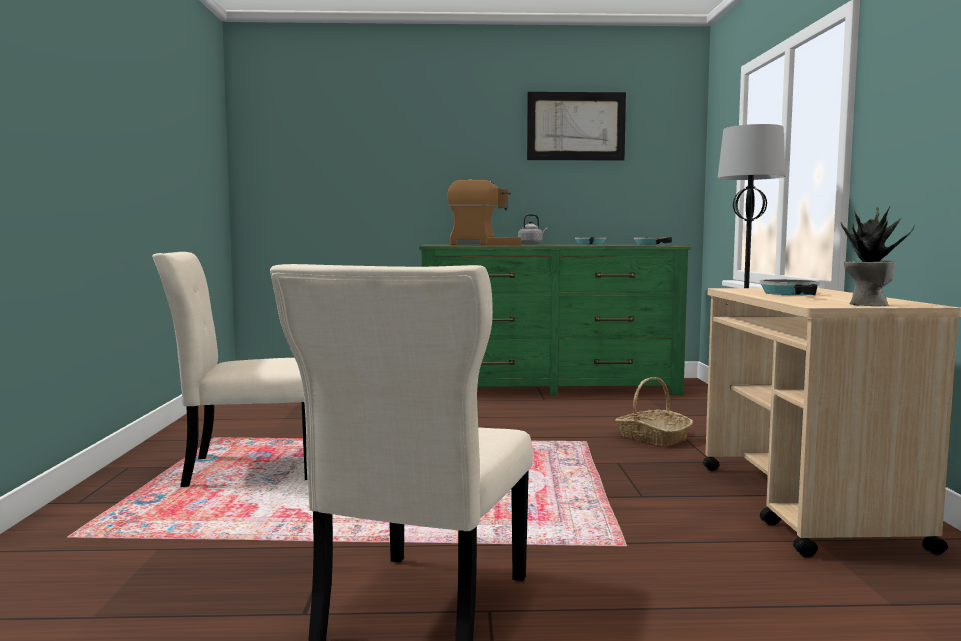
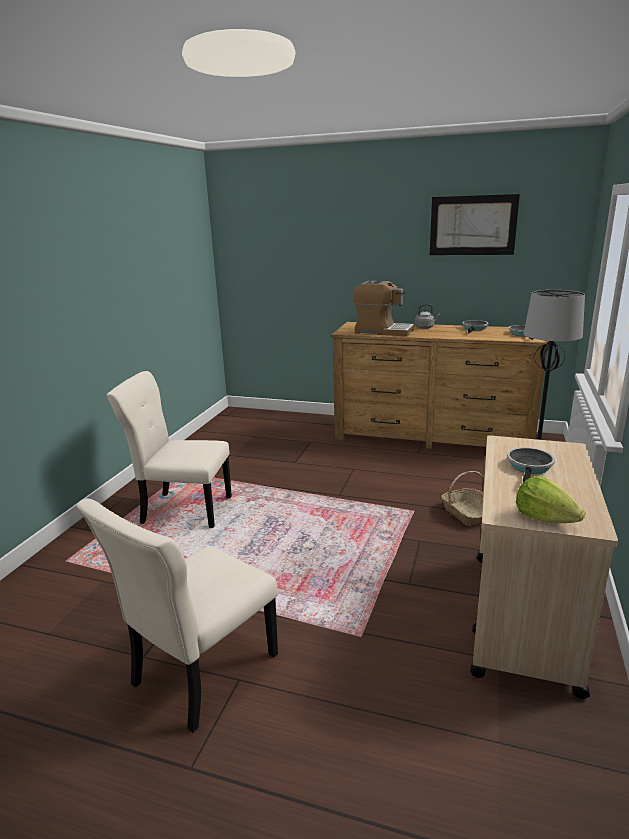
camera: 20 degrees right, 15 degrees up
(549, 387) = (432, 436): green dresser -> brown dresser
(866, 304) = (544, 518): potted plant -> lettuce

